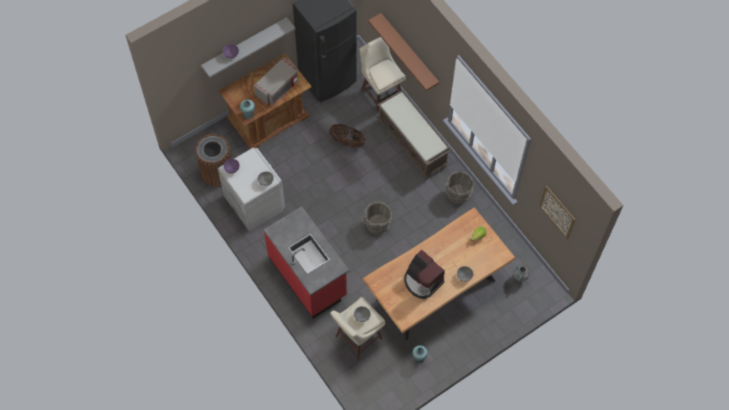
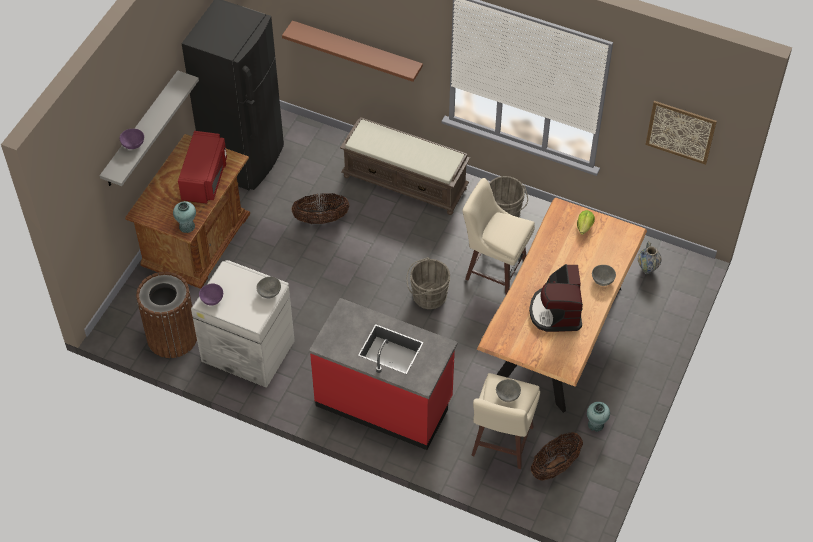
camera: 30 degrees left, 10 degrees down
(278, 88) = (205, 178): grey microwave -> red microwave
(378, 369) = (555, 466): none -> basket
(381, 92) = (324, 144): beige stool -> beige stool (494, 269)
(422, 281) = (556, 311): coffee machine -> coffee machine turned 75 degrees clockwise

